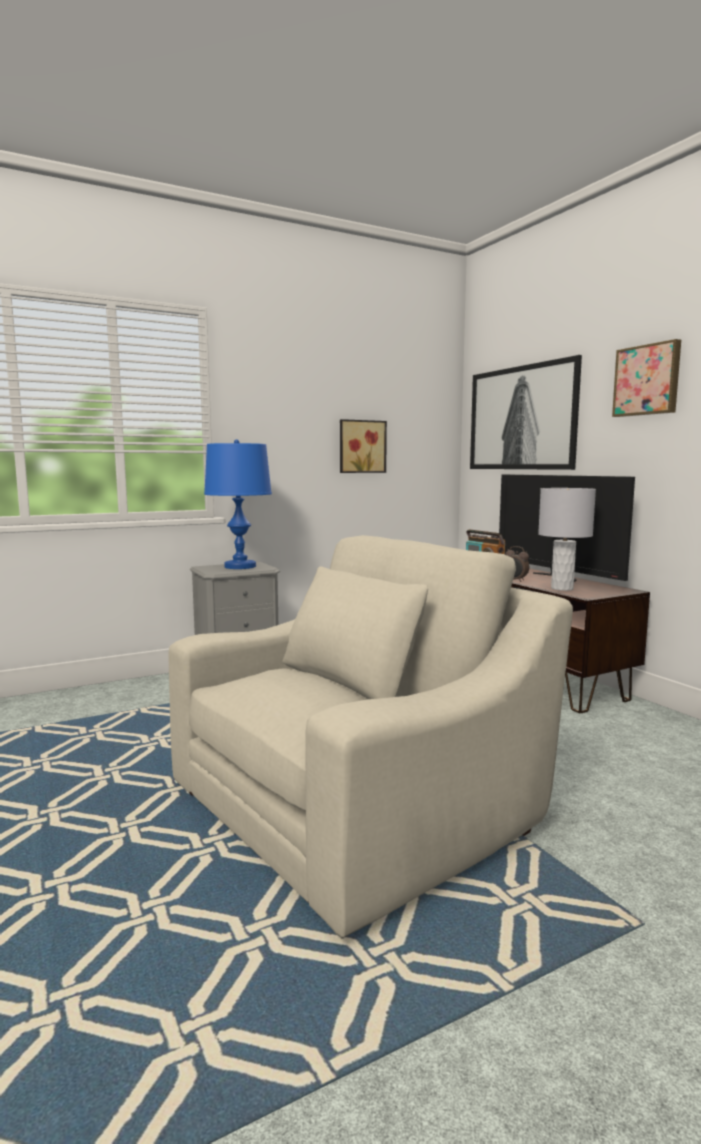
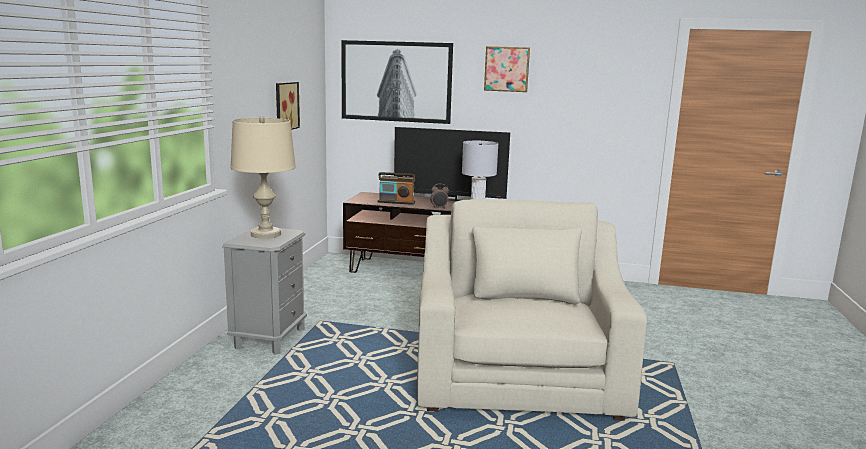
camera: 50 degrees left, 5 degrees up
(240, 566) = (265, 234): blue table lamp -> beige table lamp

